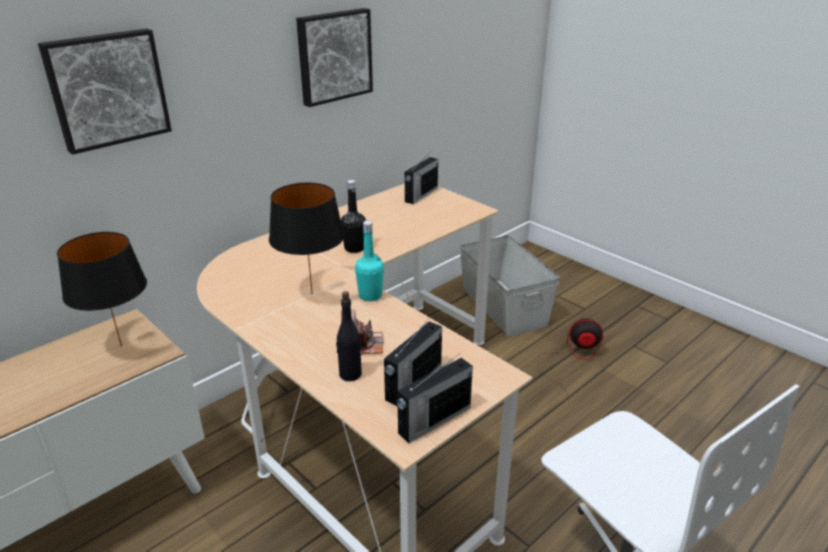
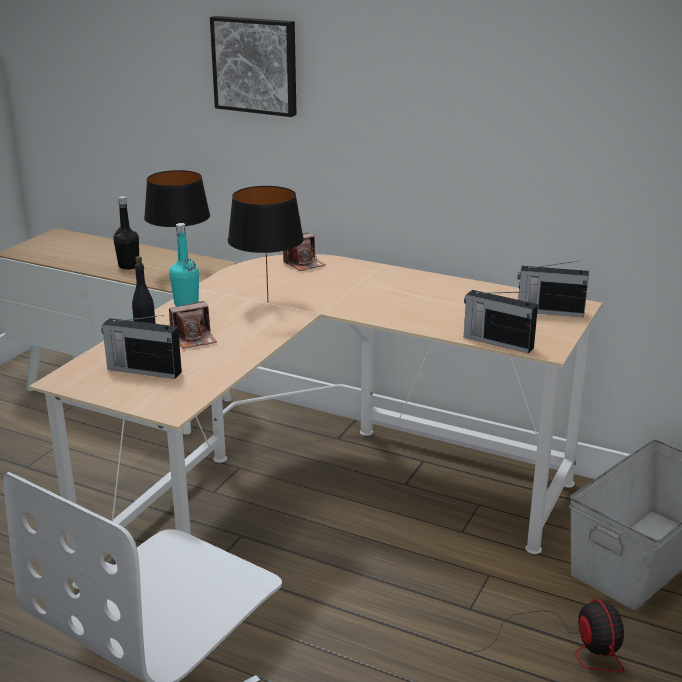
camera: 70 degrees right, 5 degrees down
(241, 262) = (304, 264): none -> camera
(333, 56) = (491, 97): picture -> none
(354, 248) = (374, 302): black bottle -> black bottle (129, 266)
(370, 295) = (282, 327): turquoise bottle -> turquoise bottle (186, 304)
(433, 421) = (92, 387): radio -> radio (497, 342)

